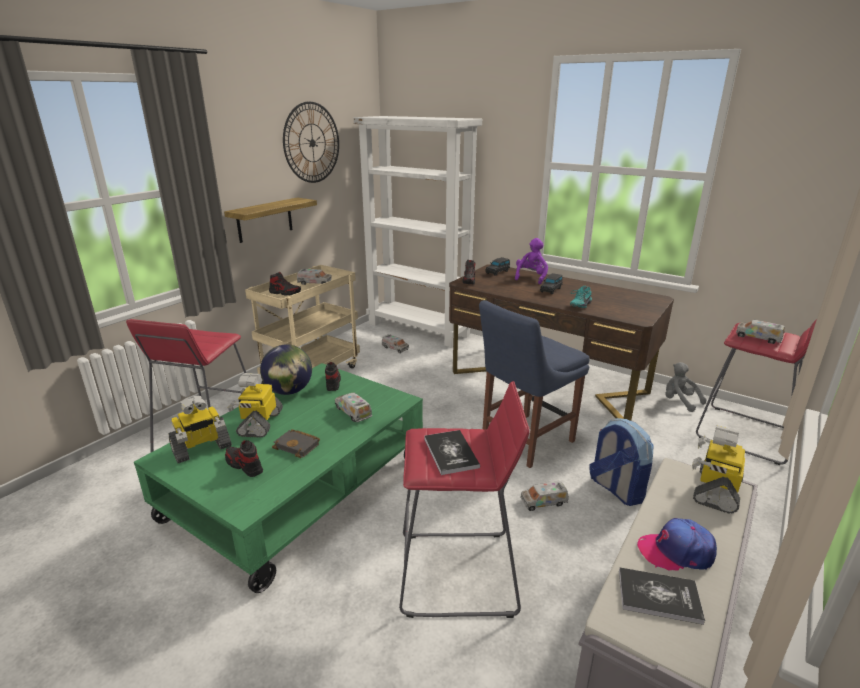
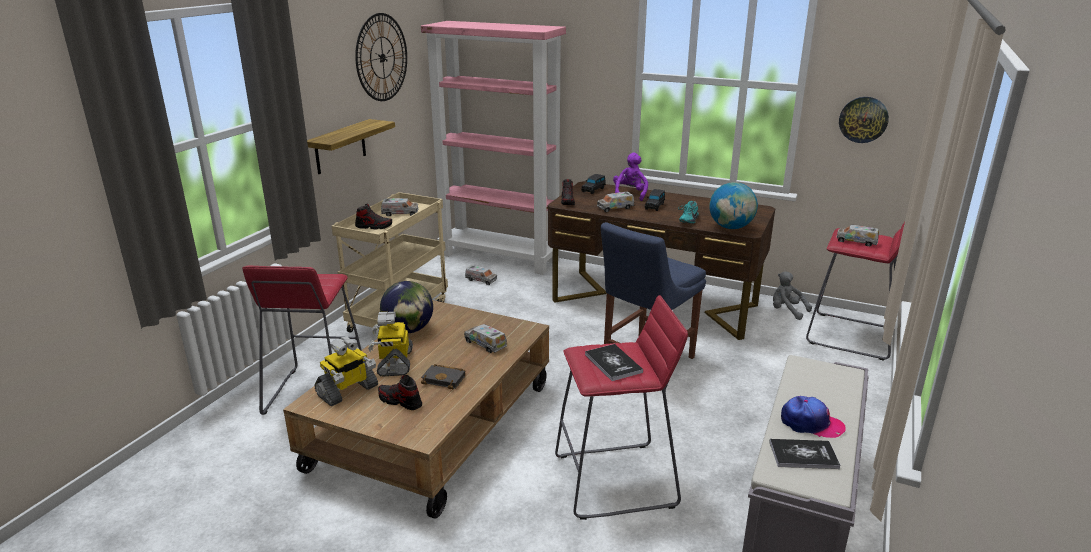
camera: 10 degrees left, 0 degrees up
(300, 488) = (434, 427): green coffee table -> brown coffee table
(332, 382) = (450, 317): shoe -> none
(419, 329) = (500, 257): white bookcase -> pink bookcase
(543, 502) = (678, 414): toy truck -> toy truck (615, 208)
(616, 489) = (741, 395): backpack -> none
(622, 314) = (731, 227): none -> globe
(676, 551) = (811, 424): cap -> cap turned 150 degrees counterclockwise
(715, 490) = (835, 376): toy robot -> none
(776, 211) = (863, 119): none -> wall clock

